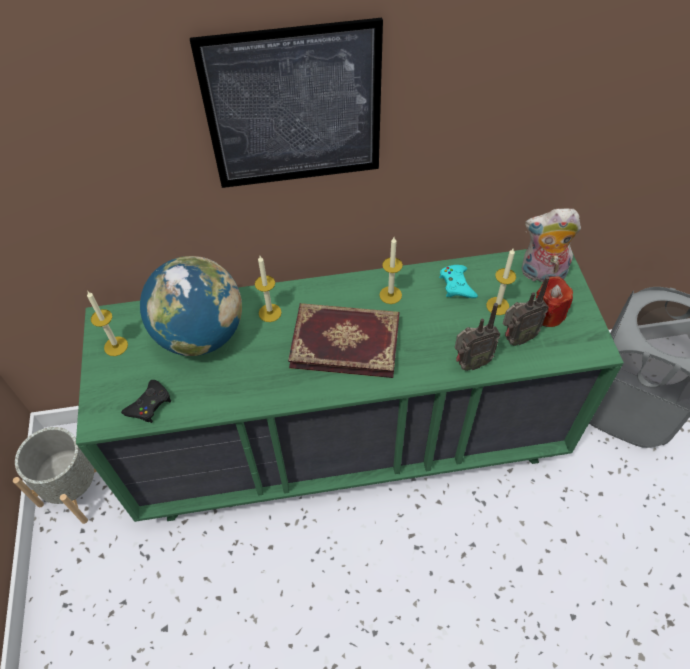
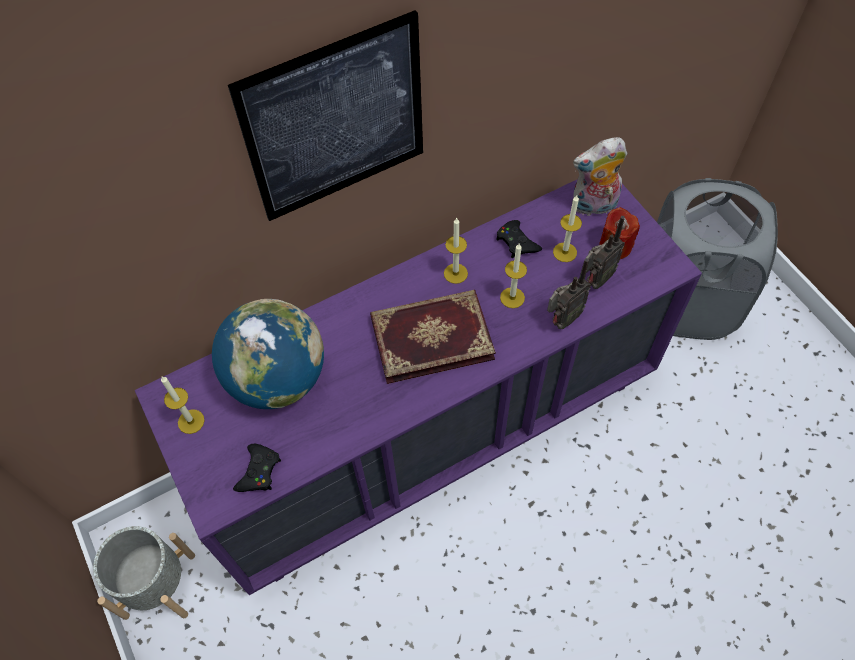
camera: 20 degrees left, 5 degrees up
(270, 312) = (340, 331): candle -> candle (512, 297)
(349, 443) = (432, 433): green dresser -> purple dresser
(457, 285) = (517, 242): turquoise game controller -> black game controller

